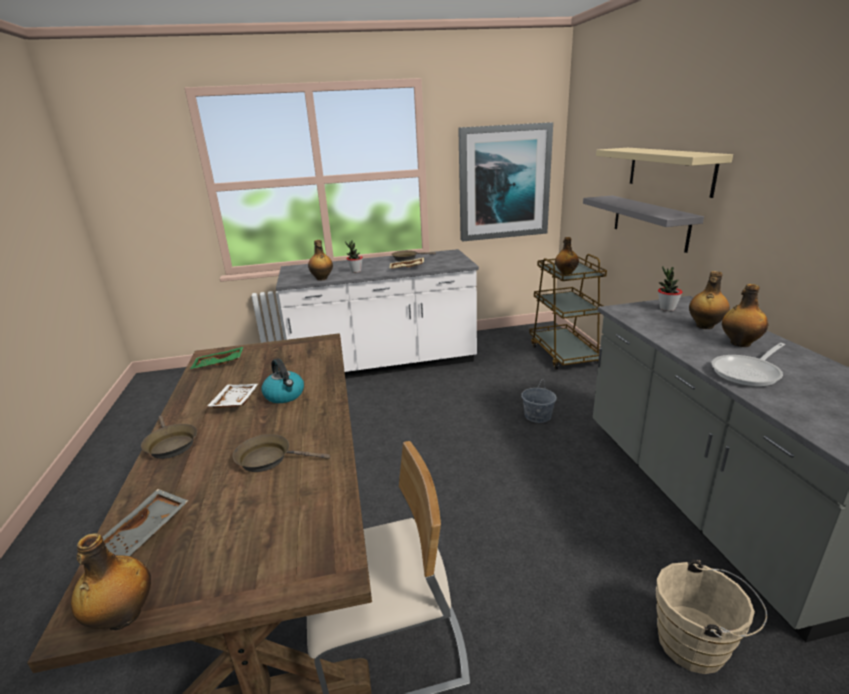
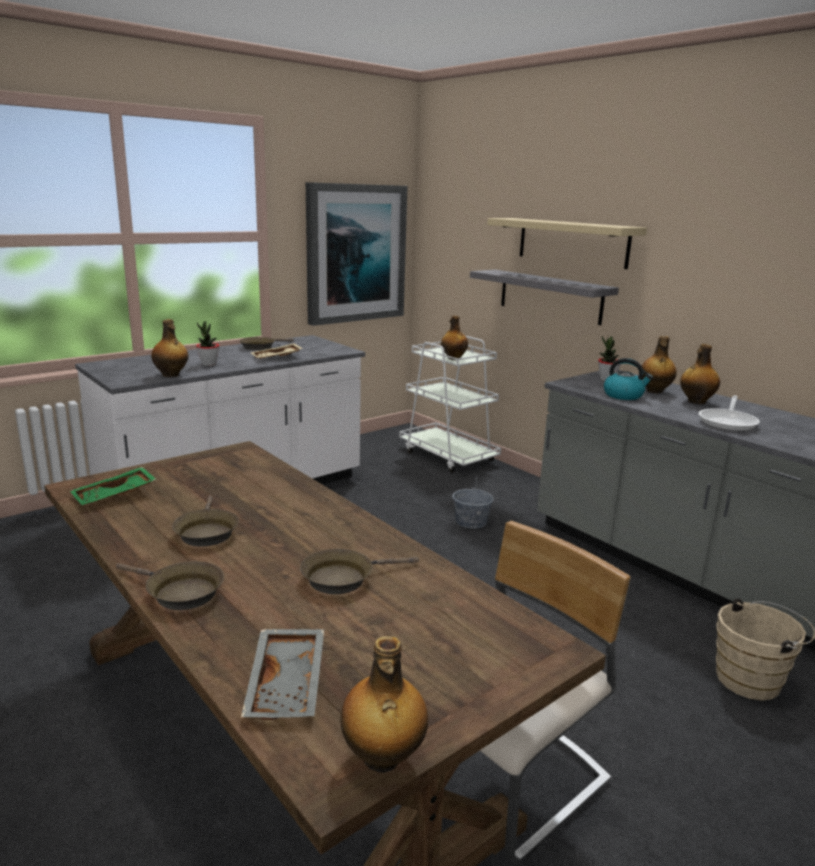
camera: 30 degrees left, 5 degrees down
(234, 402) = (206, 532): white tray -> brown frying pan
(285, 395) = (270, 514): kettle -> kettle (624, 395)
(564, 354) = (448, 456): brown cart -> white cart

